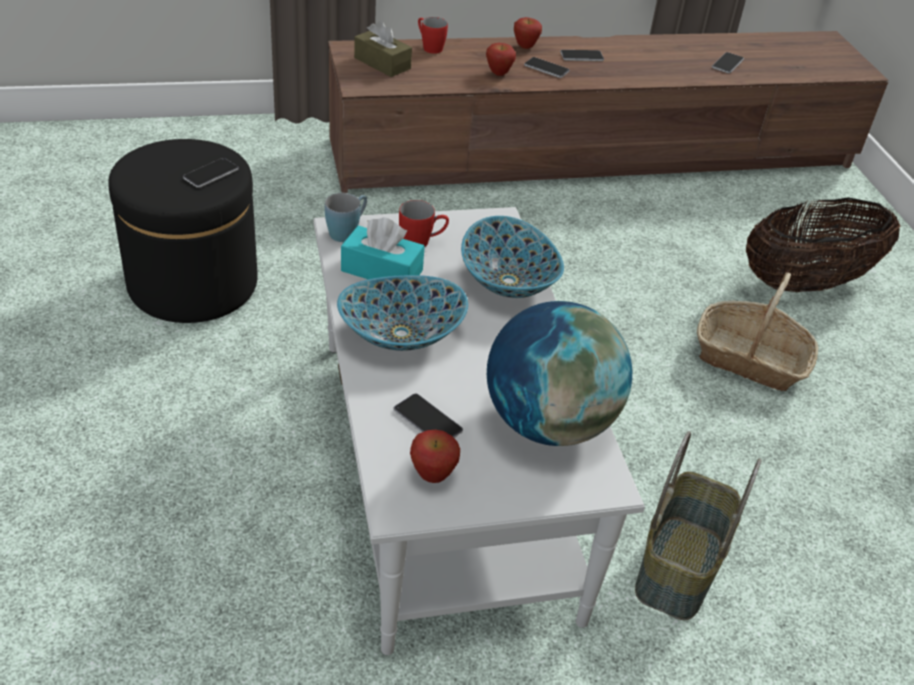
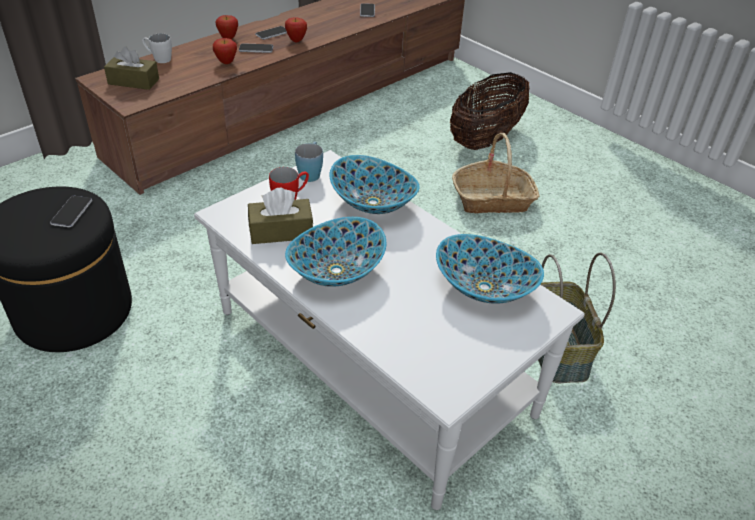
camera: 30 degrees left, 0 degrees up
(347, 231) = (229, 213): blue mug -> blue mug (310, 172)
(382, 271) = (281, 231): turquoise tissue box -> brown tissue box
(427, 421) = (409, 324): phone -> none
(429, 47) = (159, 59): red mug -> white mug
(433, 476) = (448, 360): apple -> apple (296, 40)
(549, 423) = (484, 287): globe -> bowl

